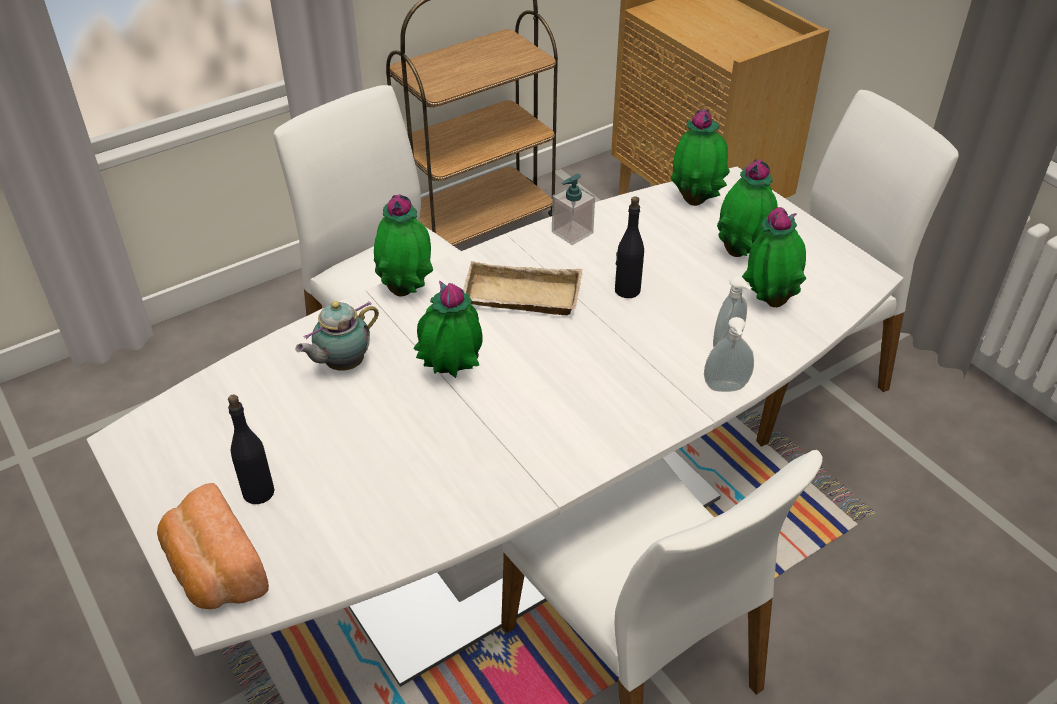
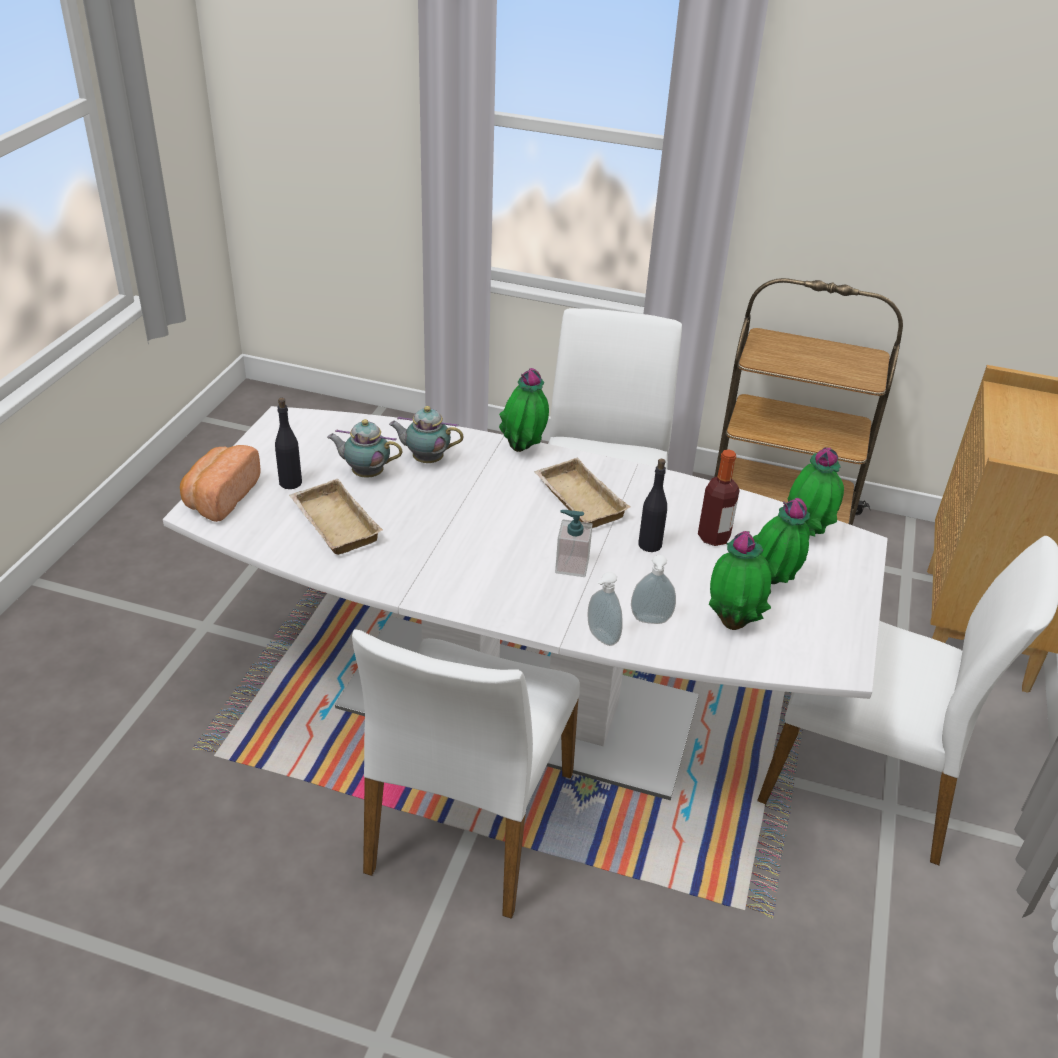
camera: 50 degrees right, 5 degrees down
(313, 422) = (365, 474): none -> teapot
(371, 492) = (332, 523): none -> beige tray
(451, 376) = (466, 507): potted plant -> none
(572, 233) = (679, 491): soap dispenser -> soap dispenser (571, 566)
(652, 249) = (713, 537): none -> bottle

